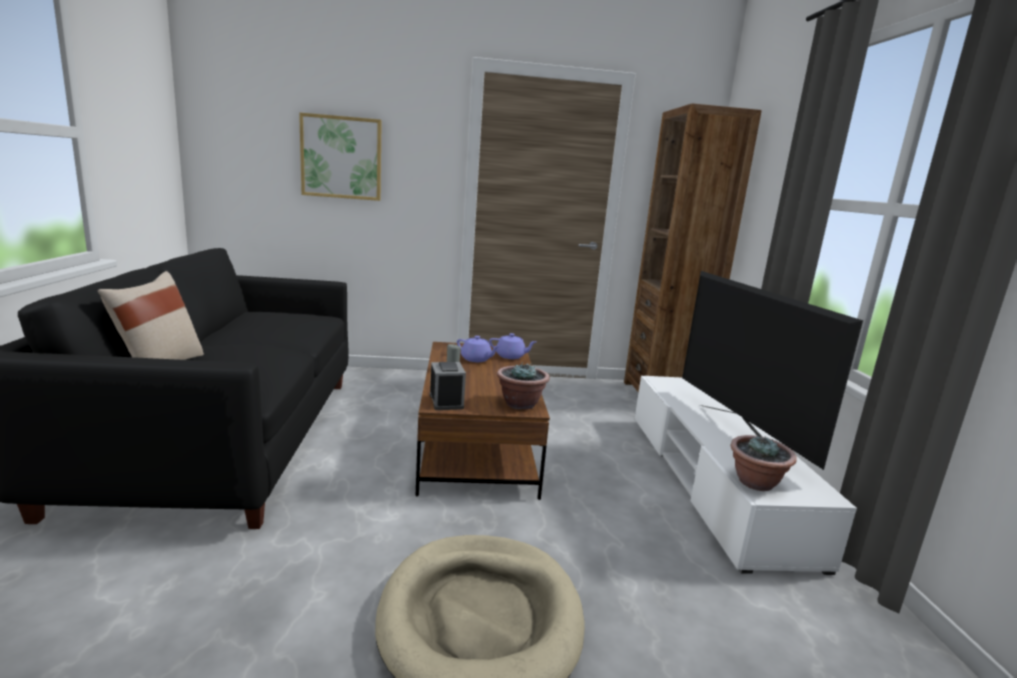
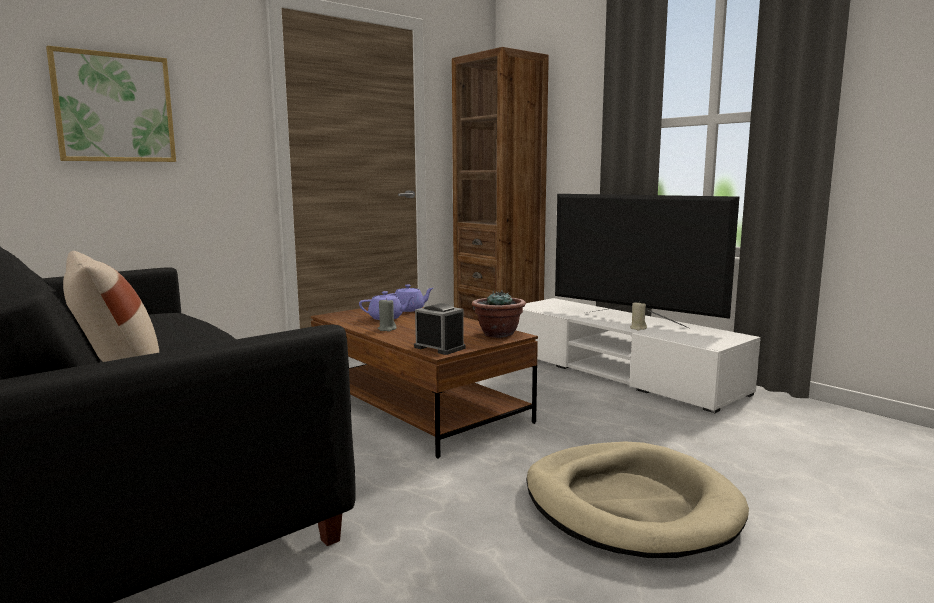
camera: 35 degrees left, 5 degrees down
(719, 442) = (638, 328): none -> beige candle
(756, 483) = (698, 341): potted plant -> none

